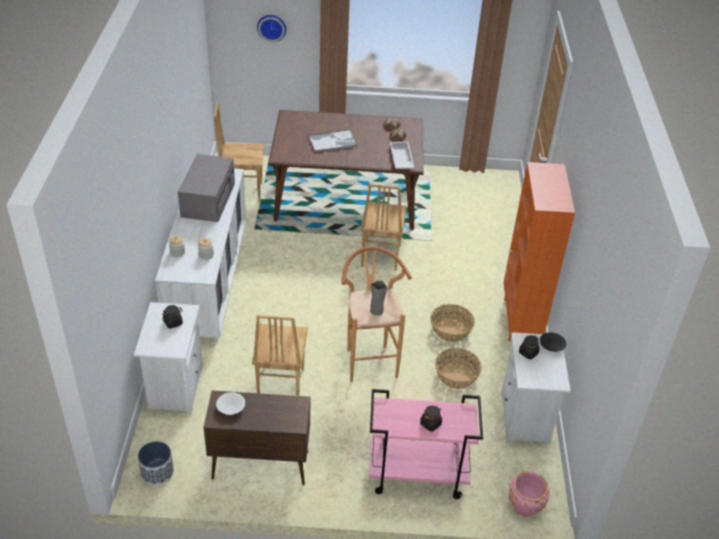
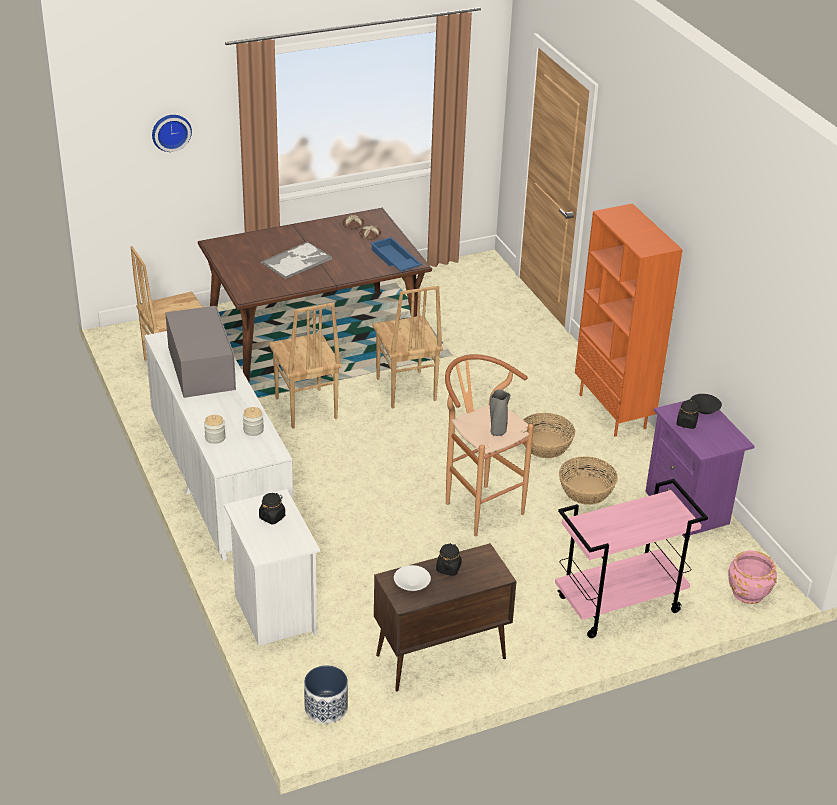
camera: 25 degrees left, 5 degrees down
(280, 384) = (396, 566): brown chair -> brown chair (305, 409)
(400, 159) = (394, 260): white tray -> blue tray
(430, 424) = (641, 524): black jar -> black jar (448, 568)
(526, 419) = (689, 509): white nightstand -> purple nightstand

